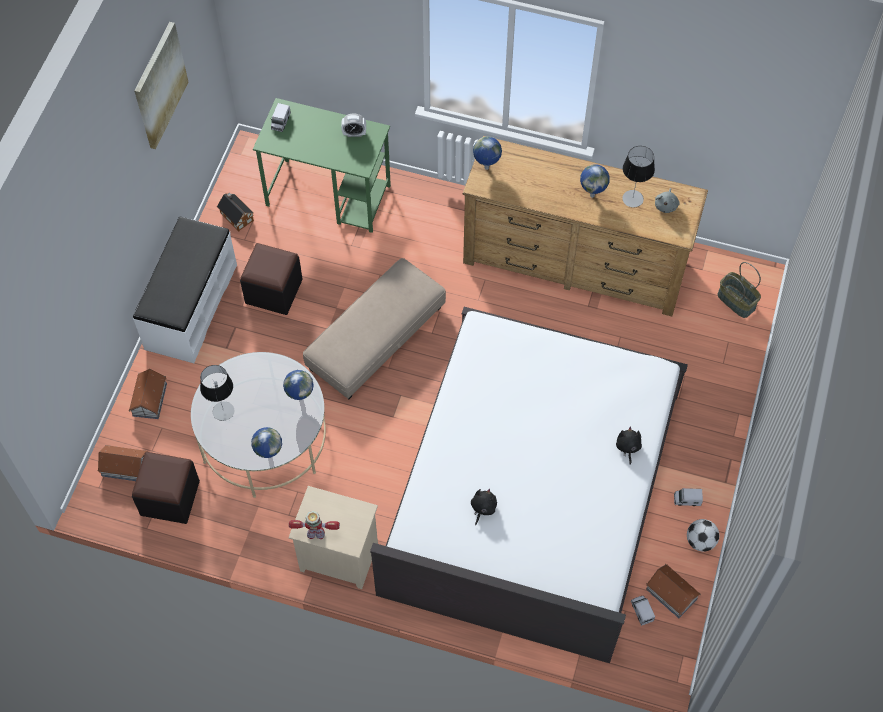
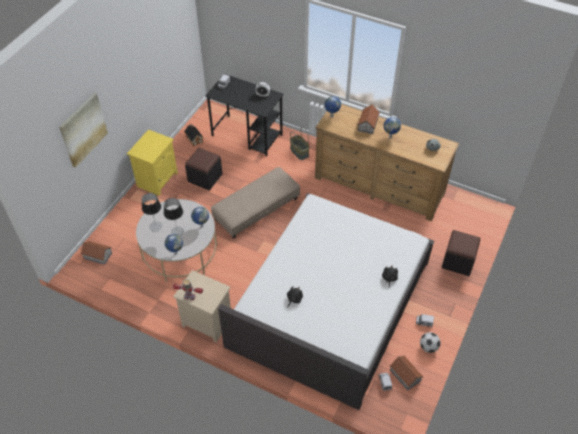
camera: 10 degrees right, 10 degrees down
(150, 399) = (121, 222): toy house -> toy house (368, 124)
(159, 85) = (153, 40): picture -> picture (83, 129)
(170, 498) = (118, 275): black ottoman -> black ottoman (458, 261)
(190, 306) = (157, 179): white bench -> yellow nightstand
(329, 196) = (247, 135): green desk -> black desk
(632, 198) = (413, 142): table lamp -> table lamp (177, 231)
(737, 301) = (471, 218): basket -> basket (299, 152)

